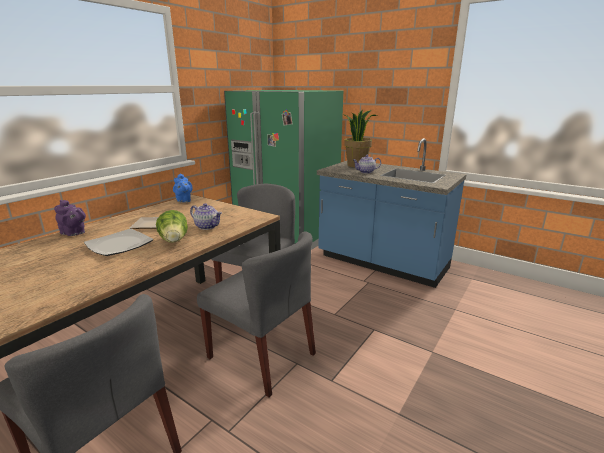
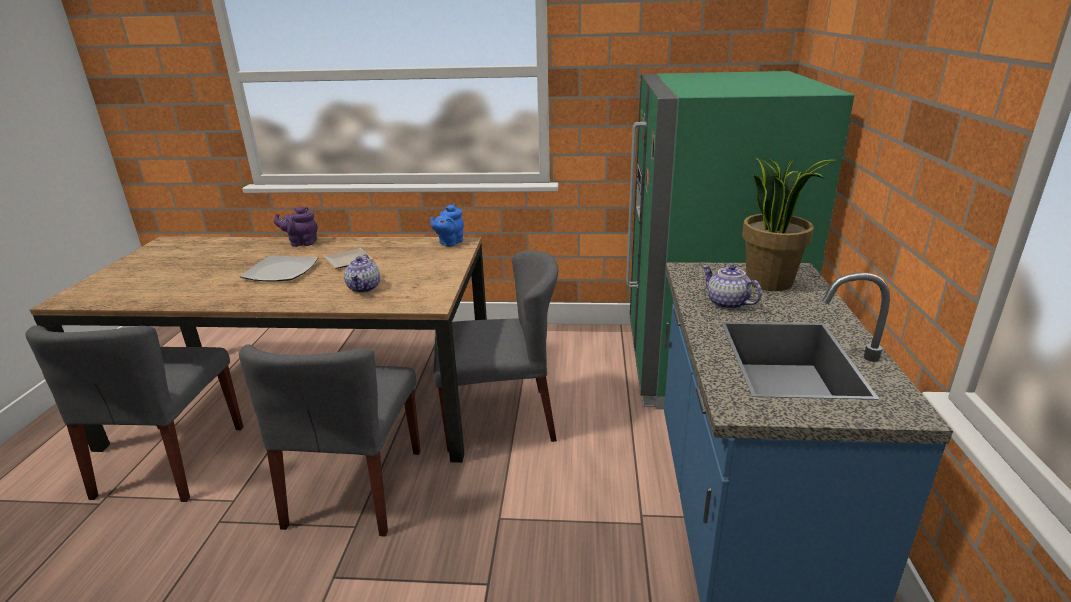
camera: 60 degrees right, 5 degrees up
(74, 233) = (301, 243): purple teapot -> purple teapot turned 90 degrees clockwise
(174, 241) = (305, 290): lettuce -> none

